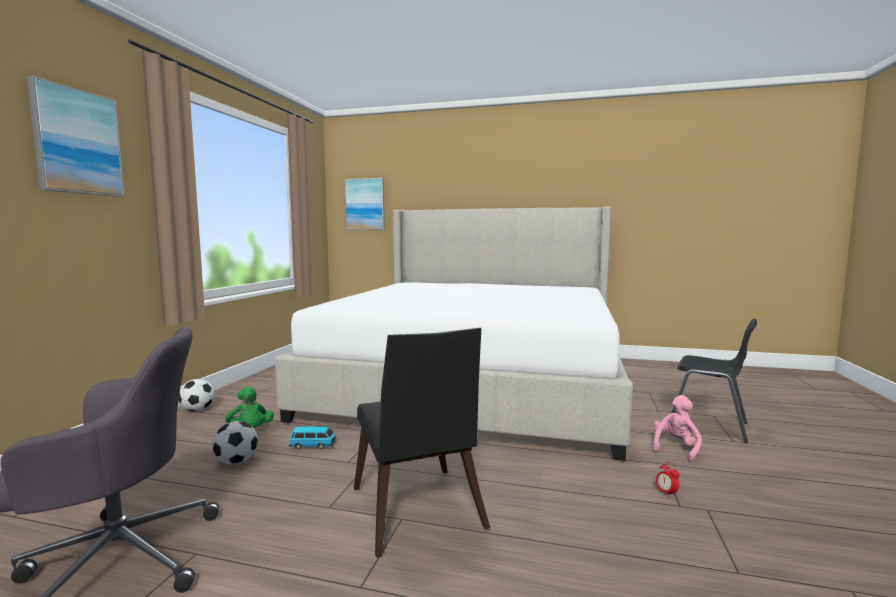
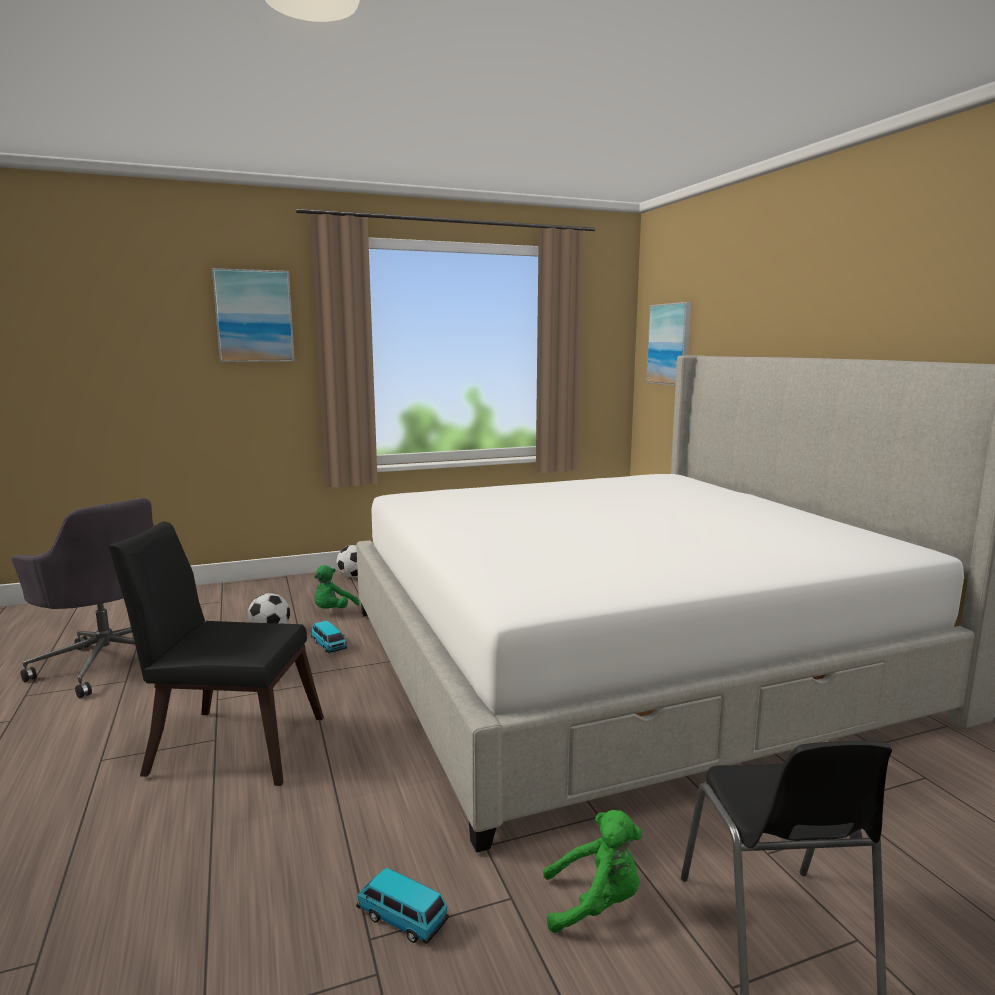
camera: 55 degrees right, 5 degrees up
(417, 514) = (228, 744): black chair -> black chair turned 60 degrees clockwise
(666, 493) = (402, 918): alarm clock -> toy car
(675, 448) = (595, 904): pink plush toy -> green plush toy

